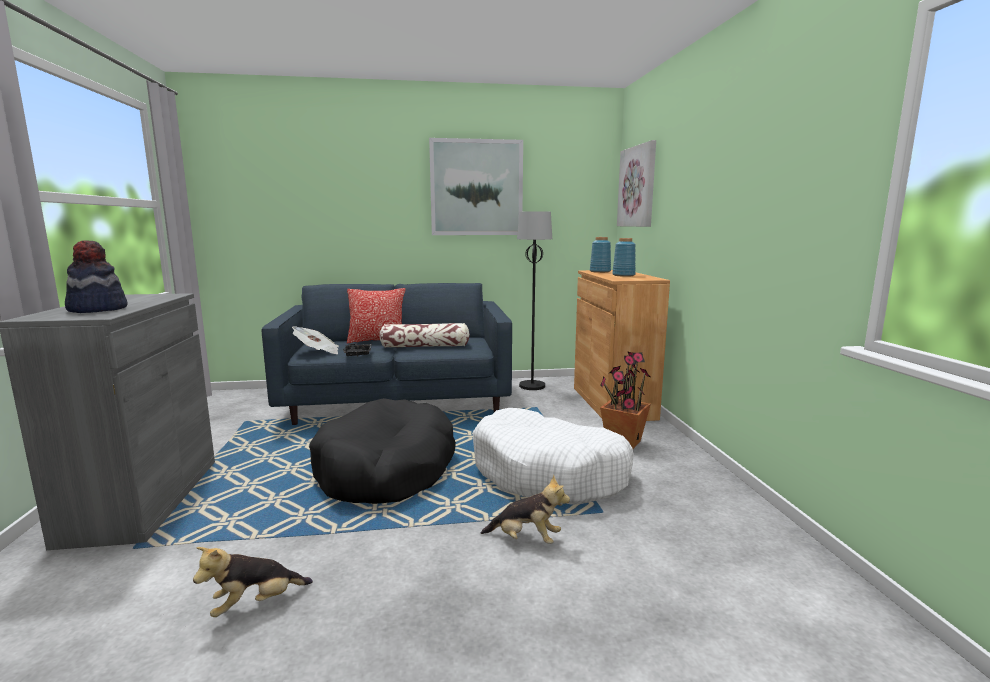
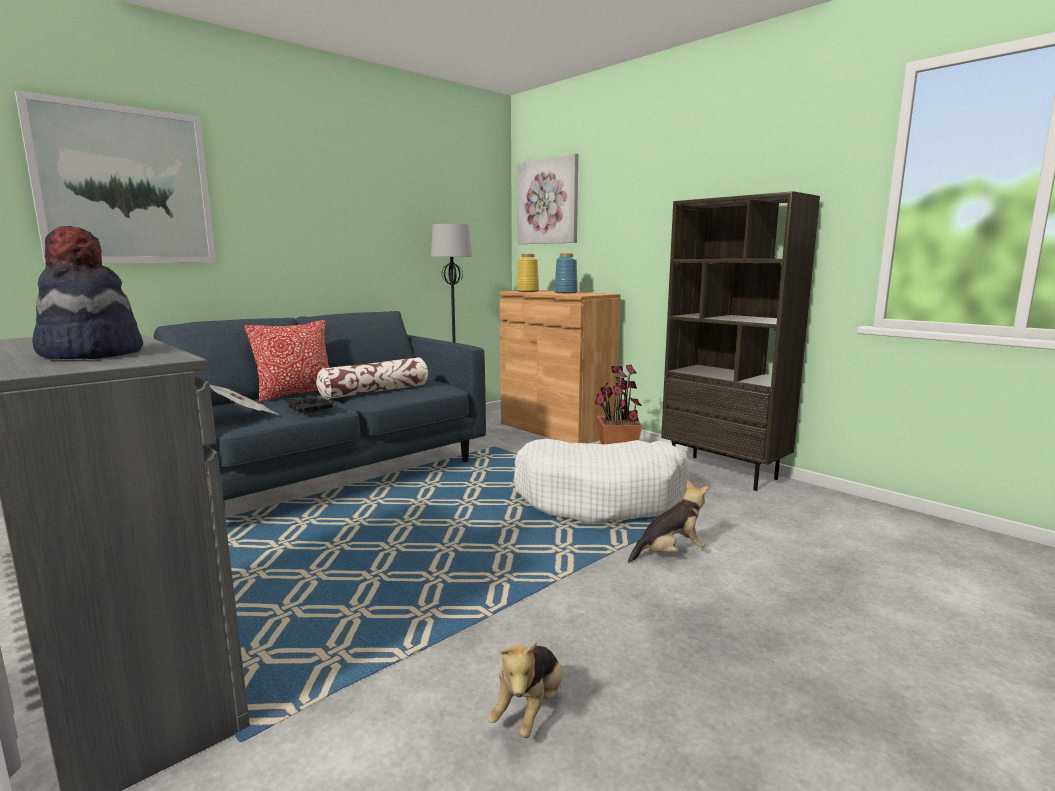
camera: 35 degrees left, 0 degrees up
(386, 469) = (438, 540): black dog bed -> none
(476, 188) = (372, 193): picture -> picture (125, 186)
(599, 271) = (527, 291): blue vase -> yellow vase
(711, 484) = (724, 472): none -> brown bookcase

